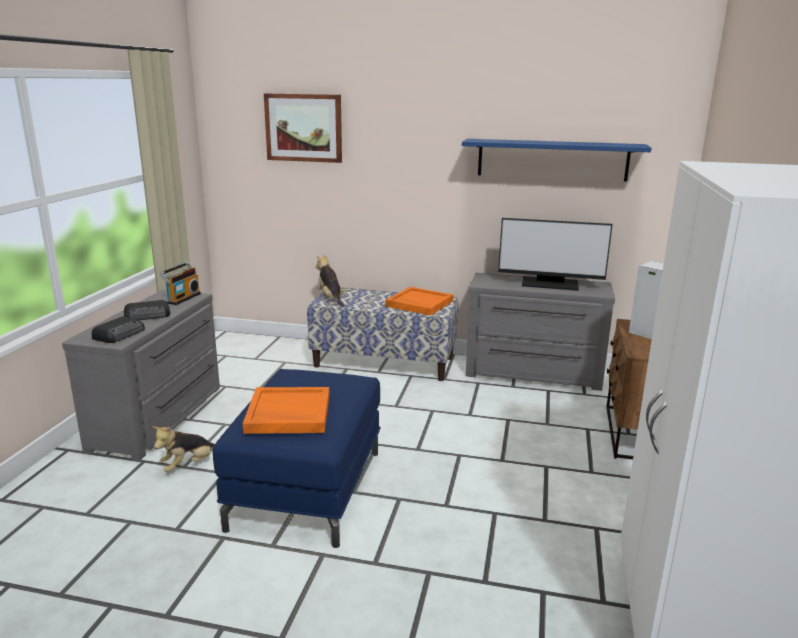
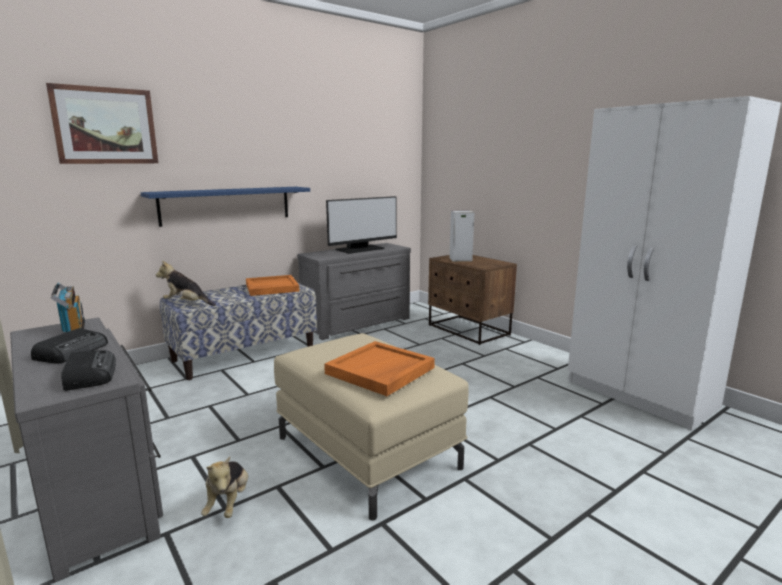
camera: 50 degrees left, 5 degrees down
(306, 488) = (366, 452): blue ottoman -> beige ottoman
(552, 159) = (340, 153): blue shelf -> blue shelf (226, 205)

